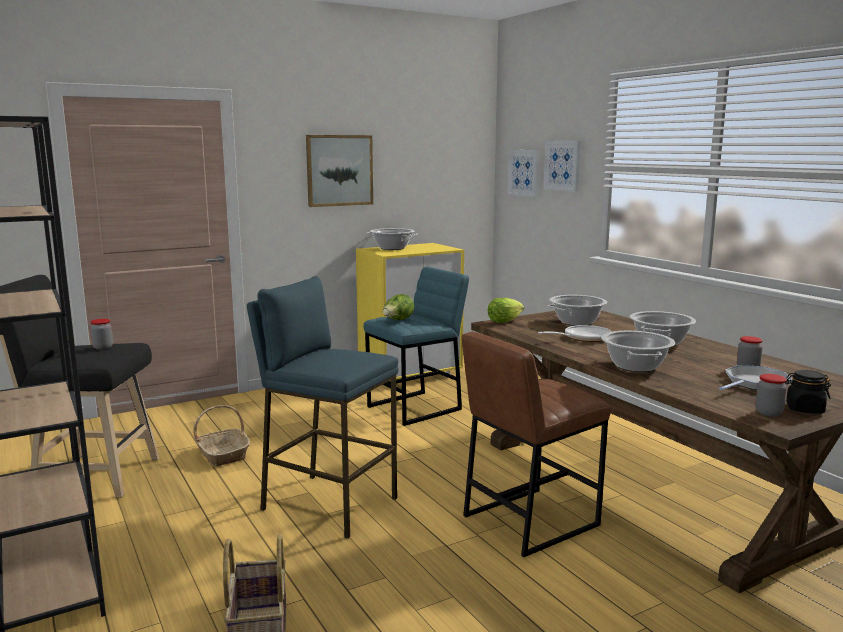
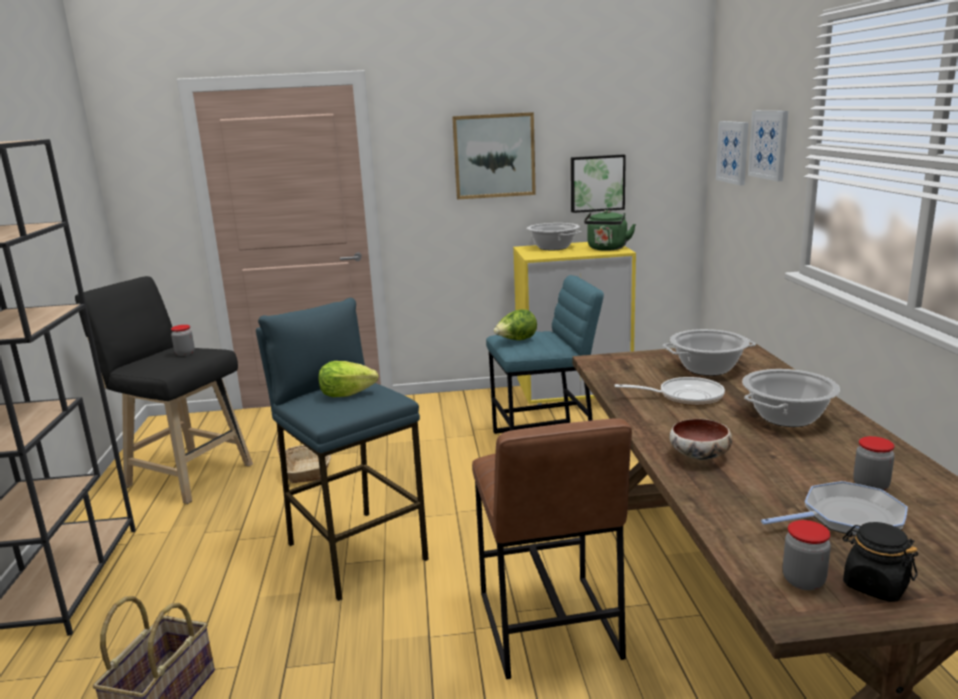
camera: 25 degrees right, 5 degrees up
(418, 196) = (597, 183): none -> picture
(437, 248) = (607, 249): none -> green kettle
(504, 321) = (613, 358): lettuce -> lettuce (346, 394)
(529, 521) = (549, 626): brown chair -> brown chair turned 90 degrees counterclockwise
(636, 366) = (699, 456): cooking pot -> bowl

